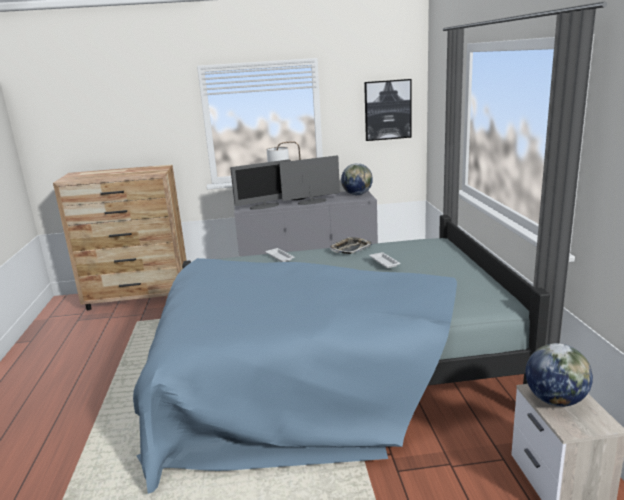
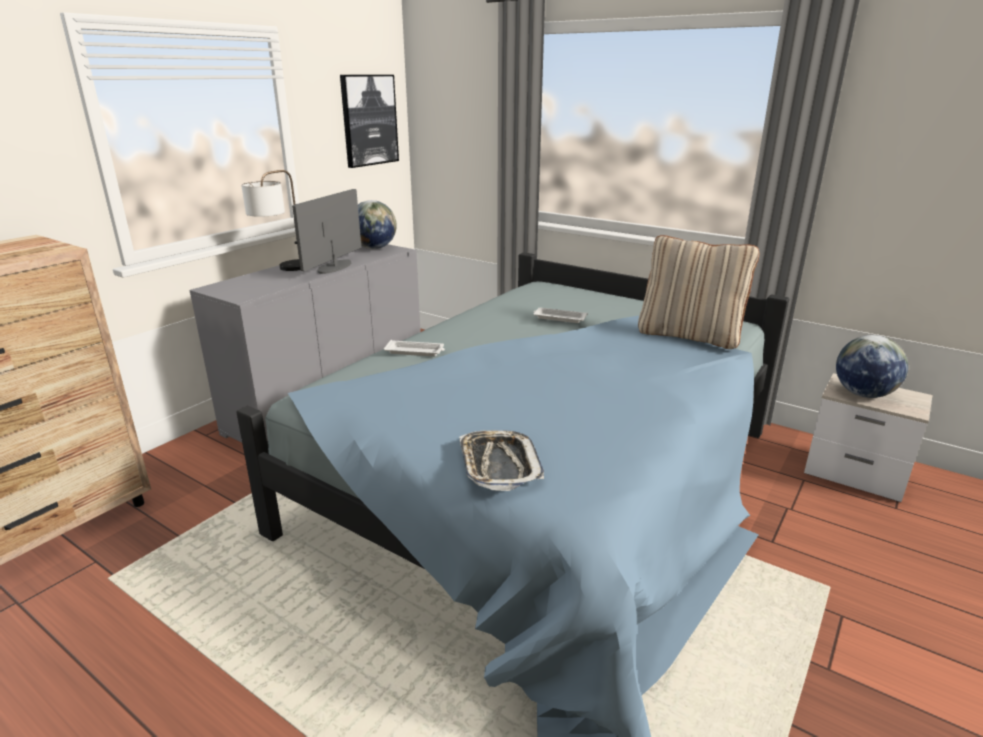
camera: 50 degrees left, 5 degrees up
(264, 206) = (273, 286): monitor -> none
(350, 249) = (477, 316): tray -> tray (499, 465)
(435, 298) = (689, 336): none -> beige pillow

